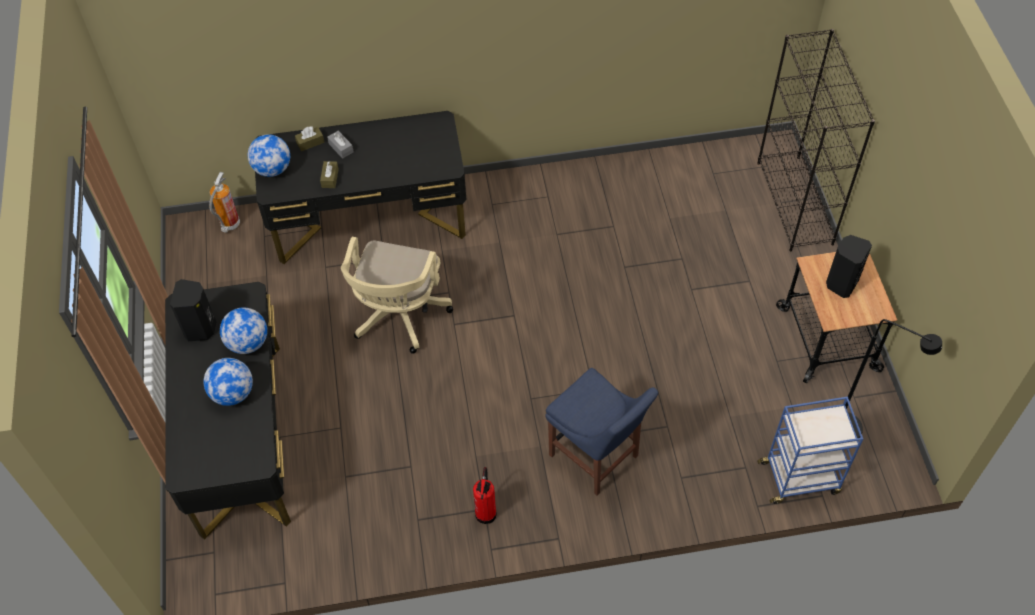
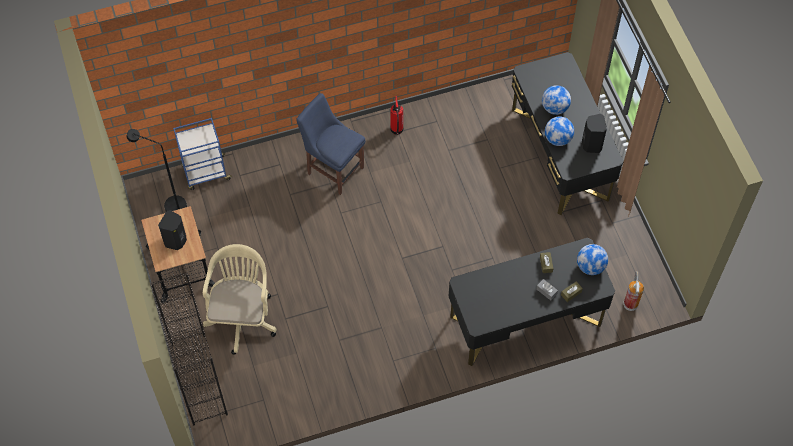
camera: 170 degrees right, 5 degrees up
(398, 317) = (483, 246): beige office chair -> beige office chair (242, 316)

